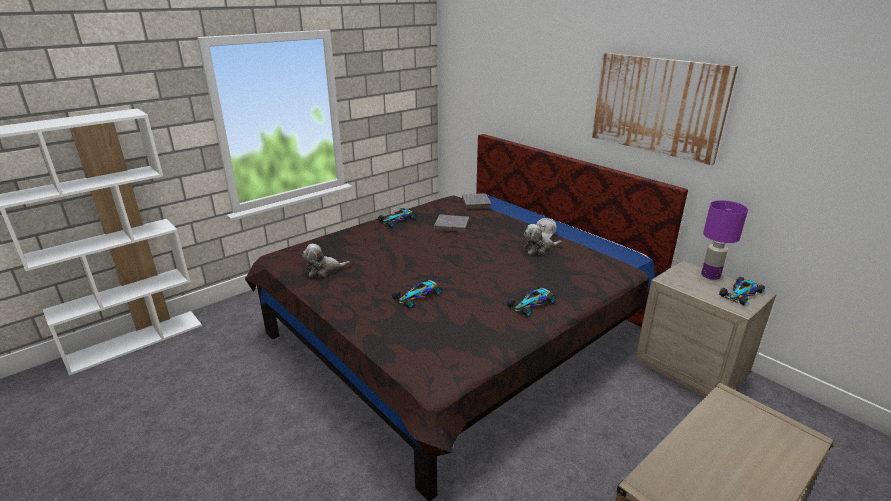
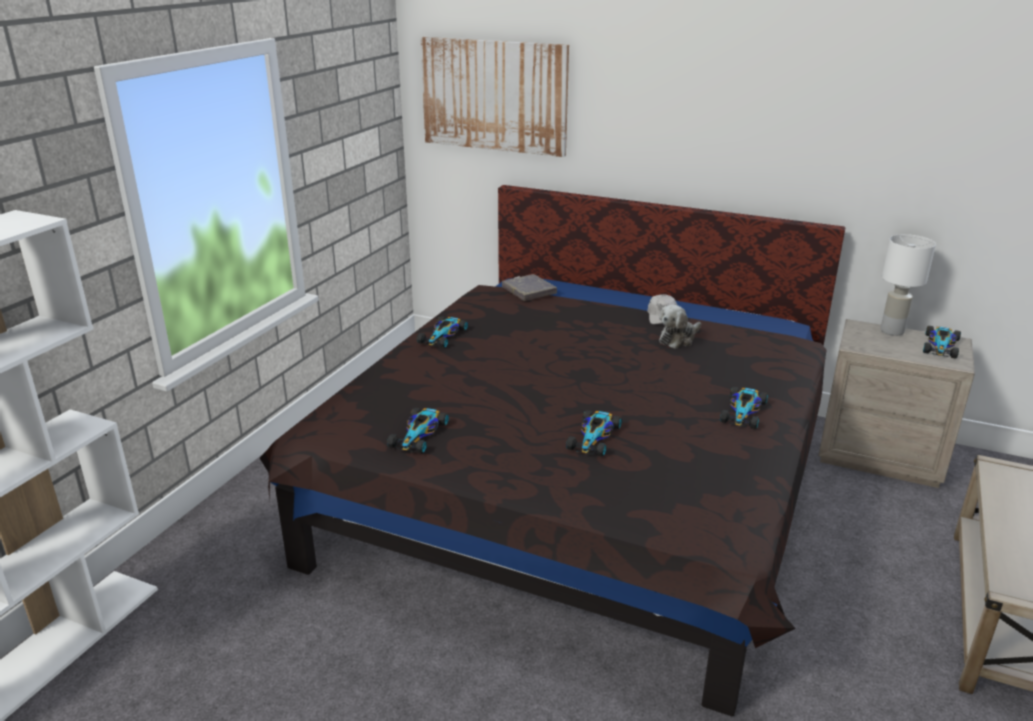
camera: 25 degrees left, 0 degrees up
(324, 270) = (419, 434): plush toy -> toy car
(451, 225) = (531, 329): grey book -> none
(657, 105) = (792, 122): picture -> picture (494, 96)
(711, 275) = (892, 331): purple table lamp -> white table lamp

